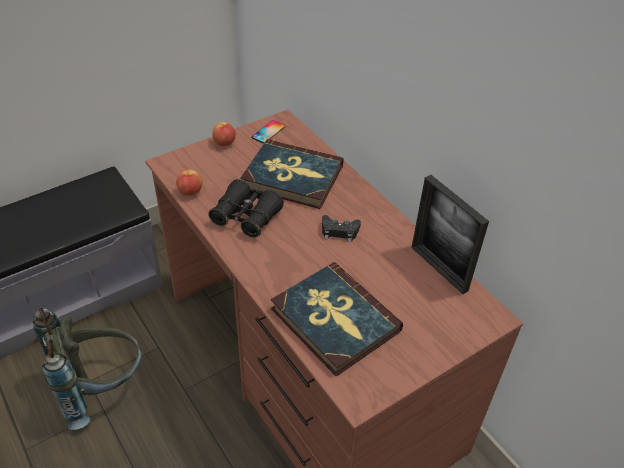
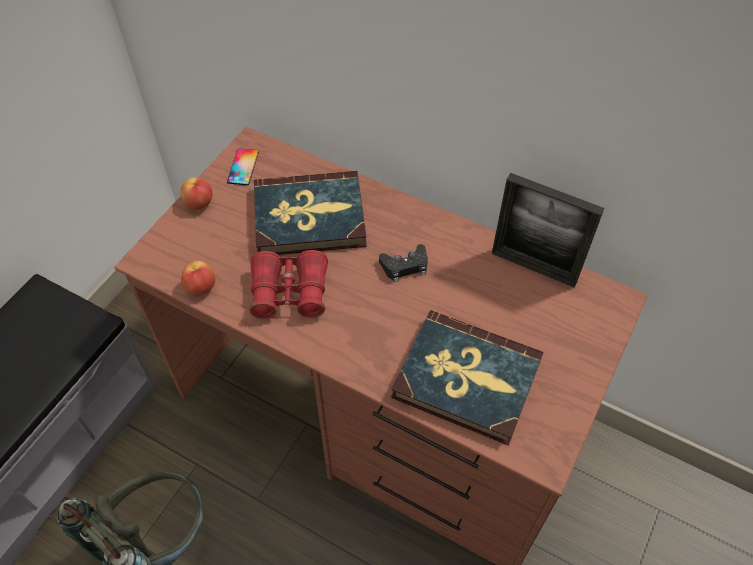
camera: 25 degrees left, 10 degrees up
(246, 217) = (289, 292): black binoculars -> red binoculars

